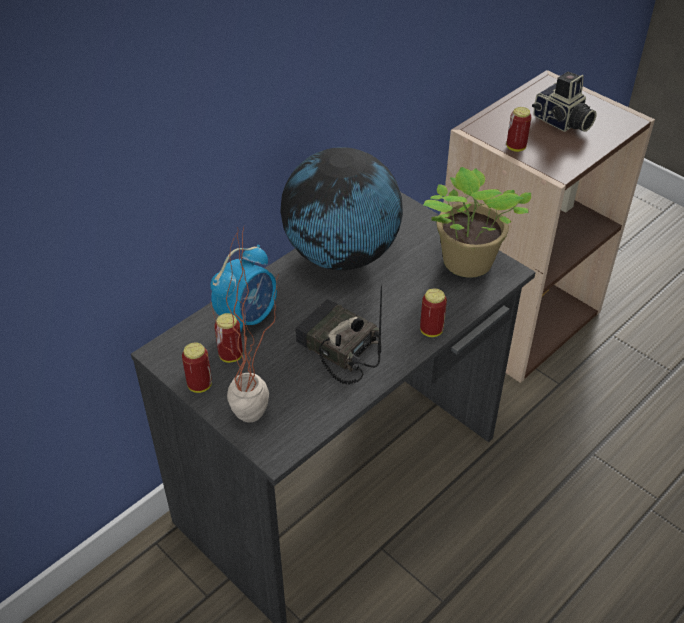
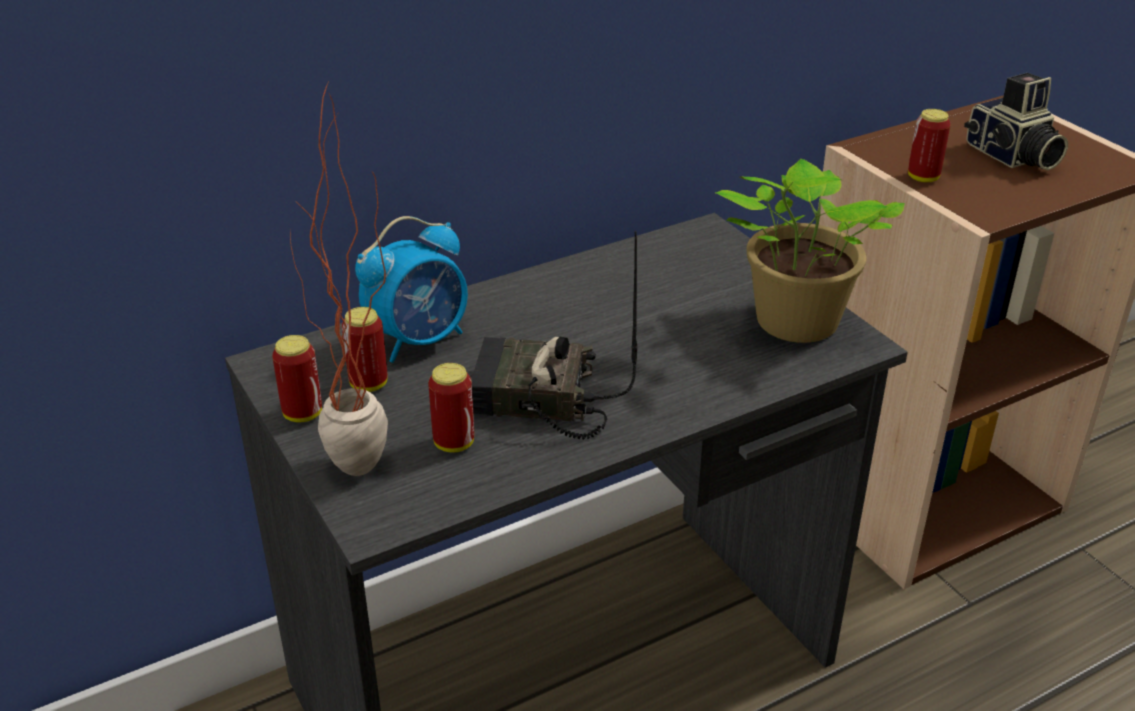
camera: 15 degrees right, 10 degrees down
(337, 348) = (536, 401): radio -> radio turned 45 degrees counterclockwise
(341, 255) = (598, 285): globe -> none
(431, 331) = (700, 403): can -> can (454, 443)

